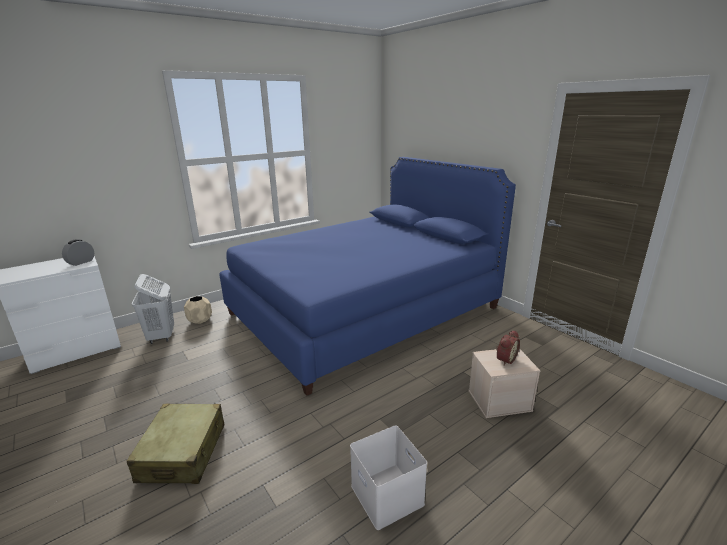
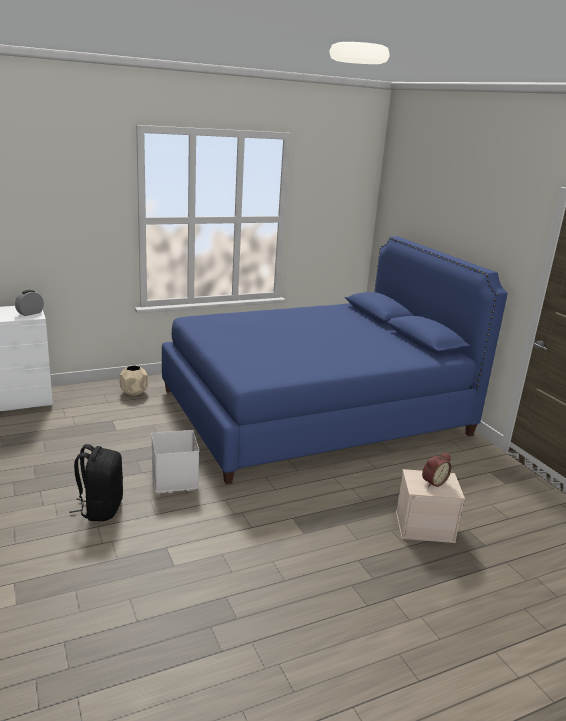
camera: 10 degrees right, 0 degrees up
(161, 336) = (93, 402): white laundry basket -> none
(183, 452) = (100, 508): beige suitcase -> black backpack
(385, 494) = (274, 577): white storage box -> white storage box (173, 478)

